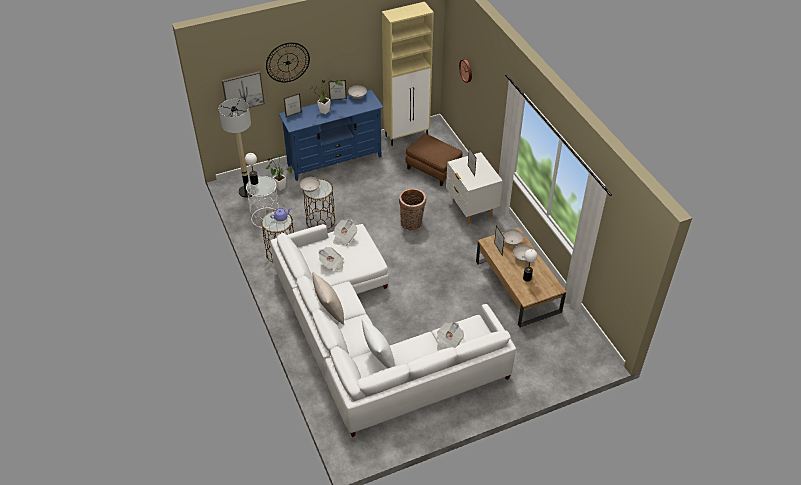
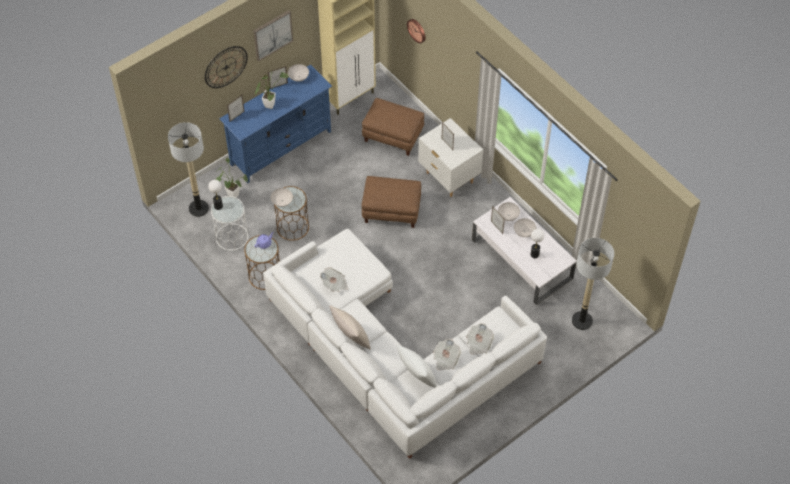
camera: 15 degrees left, 10 degrees up
(243, 91) = (183, 109): picture -> picture (272, 34)
(344, 237) = (336, 250): newspaper -> newspaper (445, 359)
(412, 224) = (392, 210): basket -> brown ottoman
(517, 286) = (521, 259): brown coffee table -> white coffee table
(560, 350) = (582, 321): none -> floor lamp

